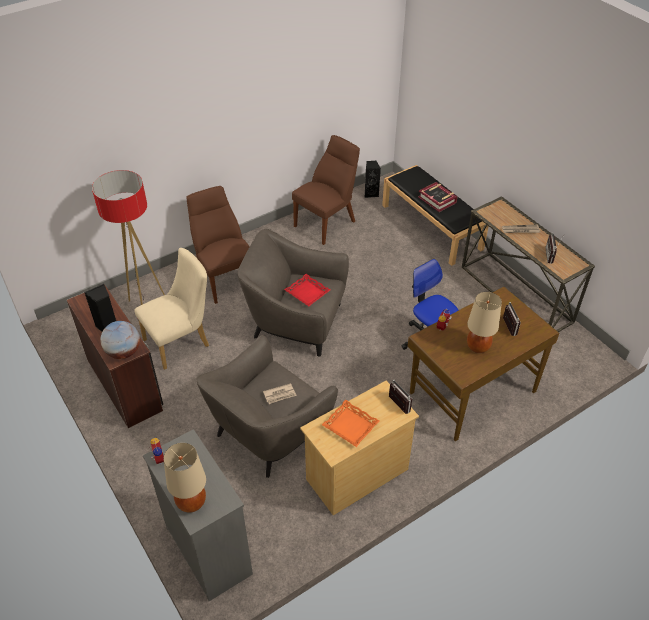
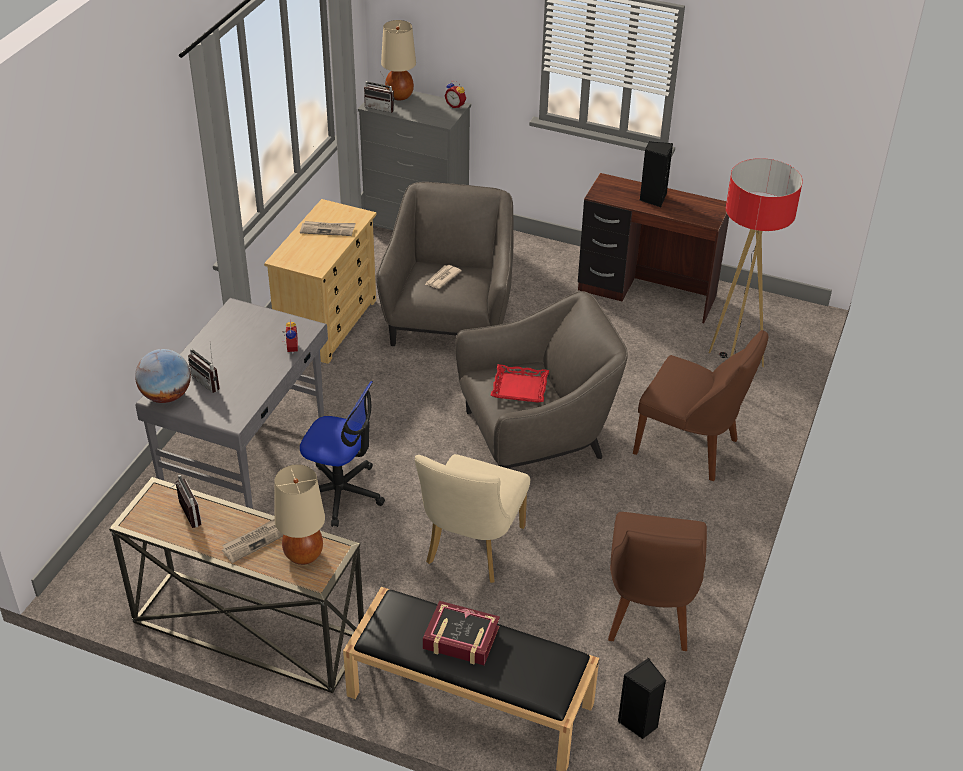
camera: 145 degrees right, 5 degrees down
(124, 352) = (607, 188): globe -> globe (166, 396)
(181, 341) = (643, 354): beige chair -> beige chair (471, 550)
(350, 426) = (328, 230): orange tray -> newspaper
(396, 405) = (293, 262): radio -> radio (381, 107)
(471, 391) = (246, 454): brown desk -> grey desk
(477, 347) = (234, 344): beige table lamp -> beige table lamp (303, 554)

